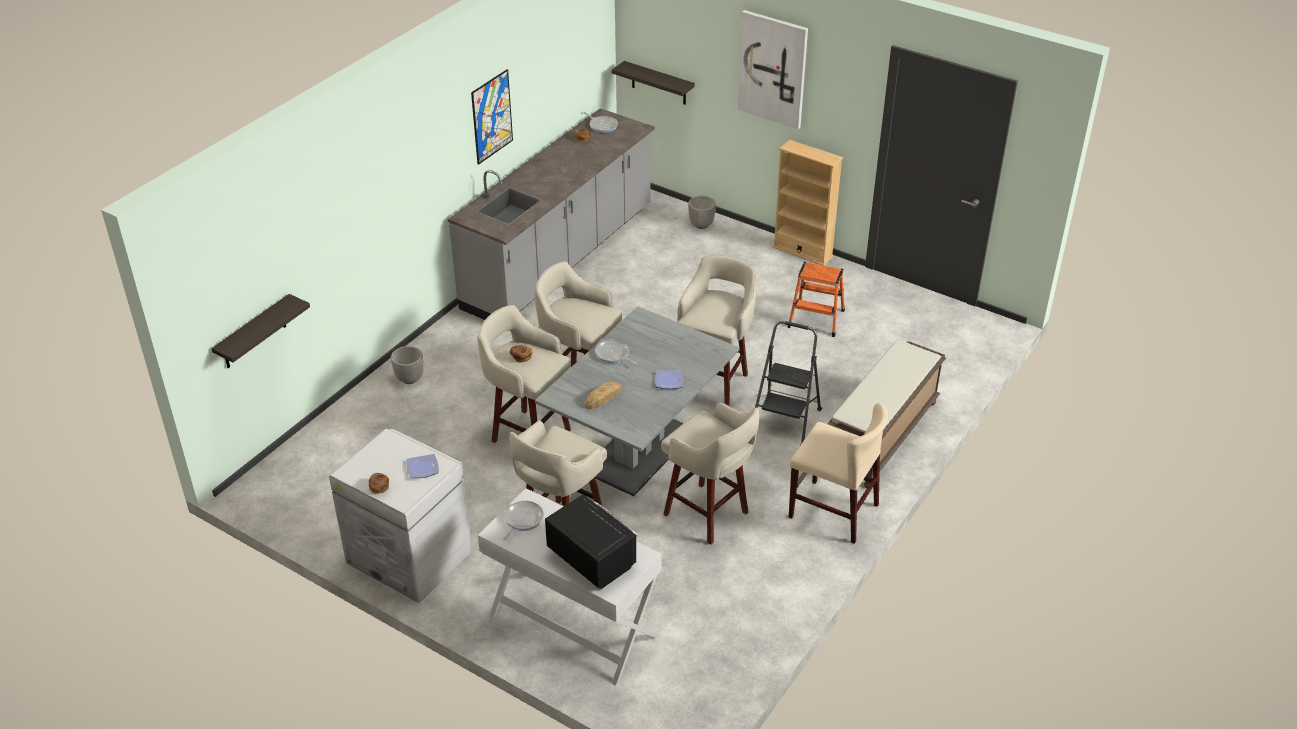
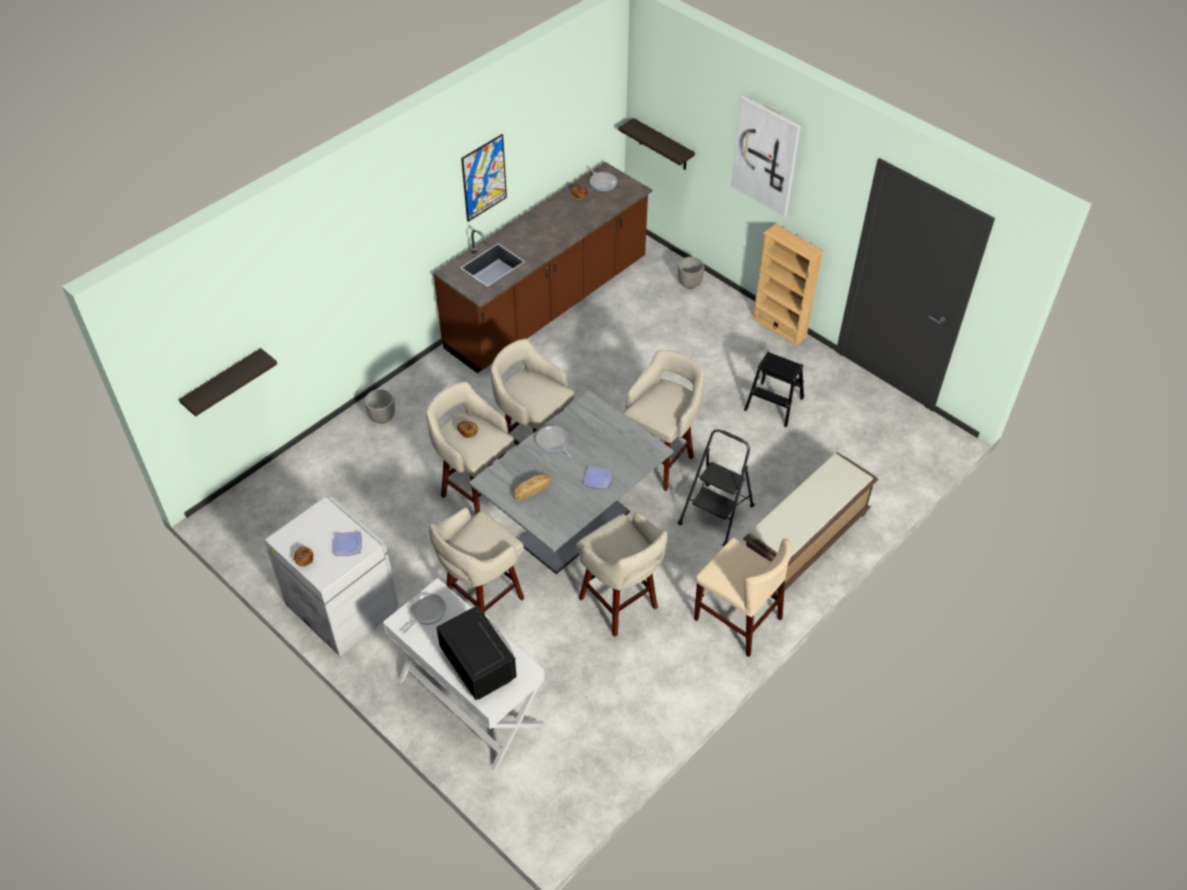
camera: 10 degrees right, 10 degrees up
(560, 258) = (548, 305): grey counter -> brown counter
(816, 318) = (774, 403): orange step ladder -> black step ladder

